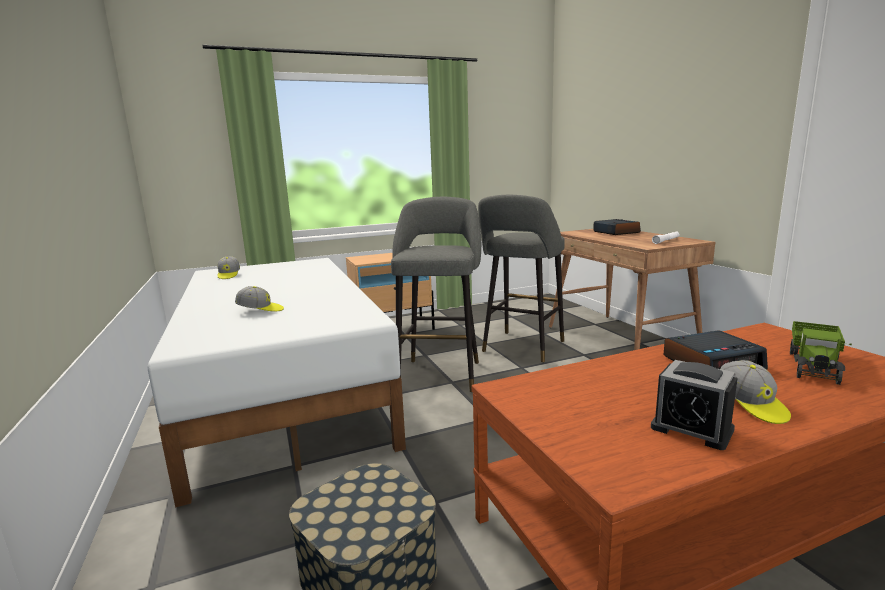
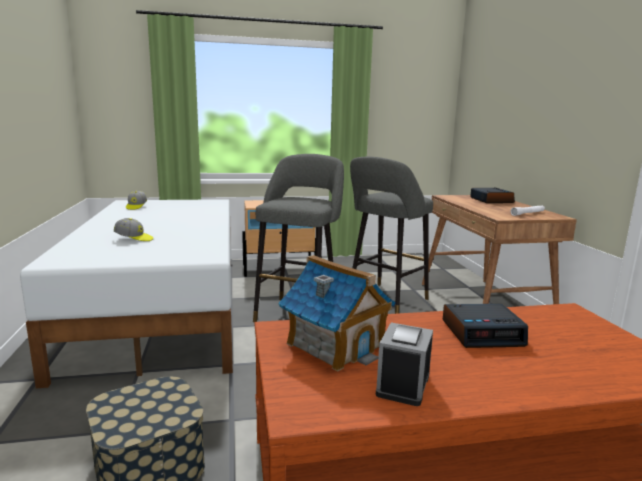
camera: 10 degrees right, 0 degrees up
(582, 396) = (336, 344): none -> toy house
(691, 429) = (403, 385): alarm clock -> alarm clock turned 60 degrees clockwise
(751, 405) = (478, 374): cap -> none
(815, 365) = (581, 348): toy truck -> none

